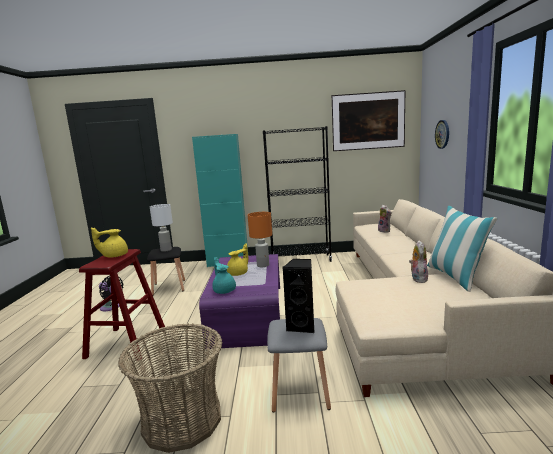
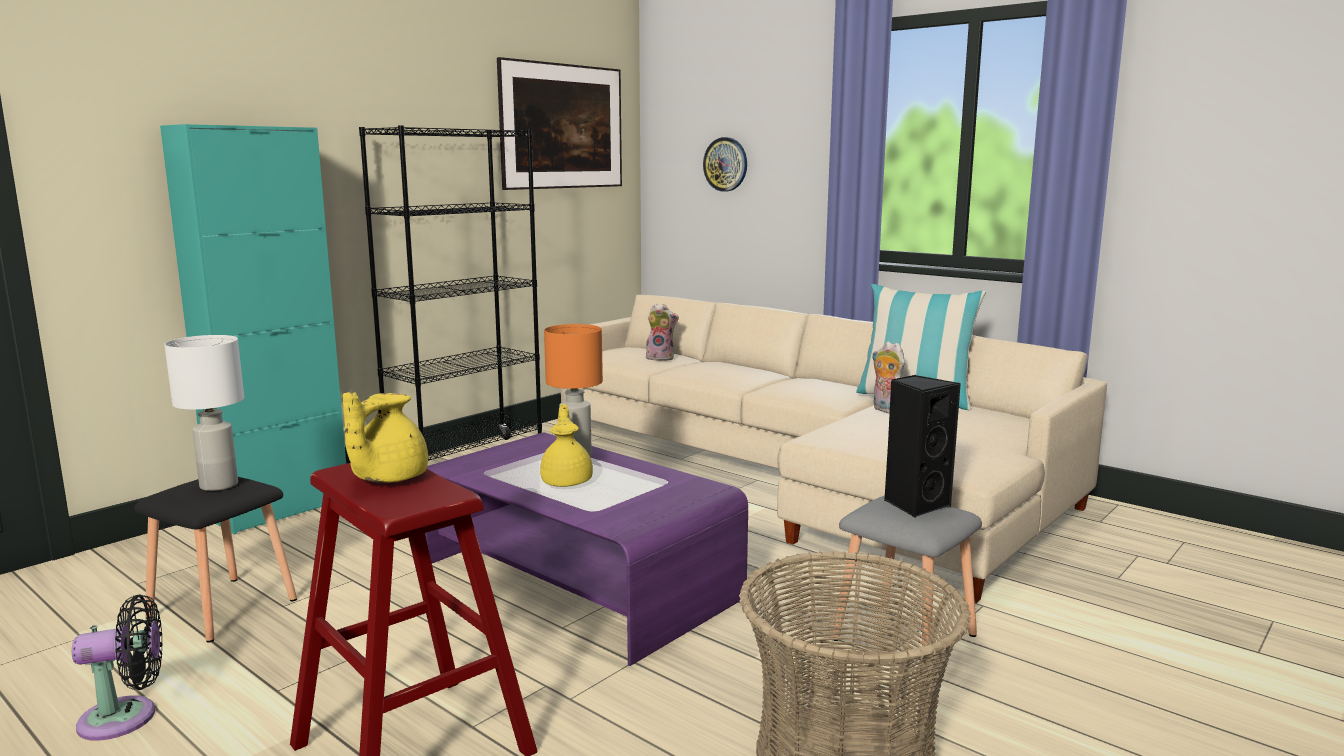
camera: 50 degrees left, 0 degrees up
(224, 290) = (626, 512): turquoise teapot -> none

